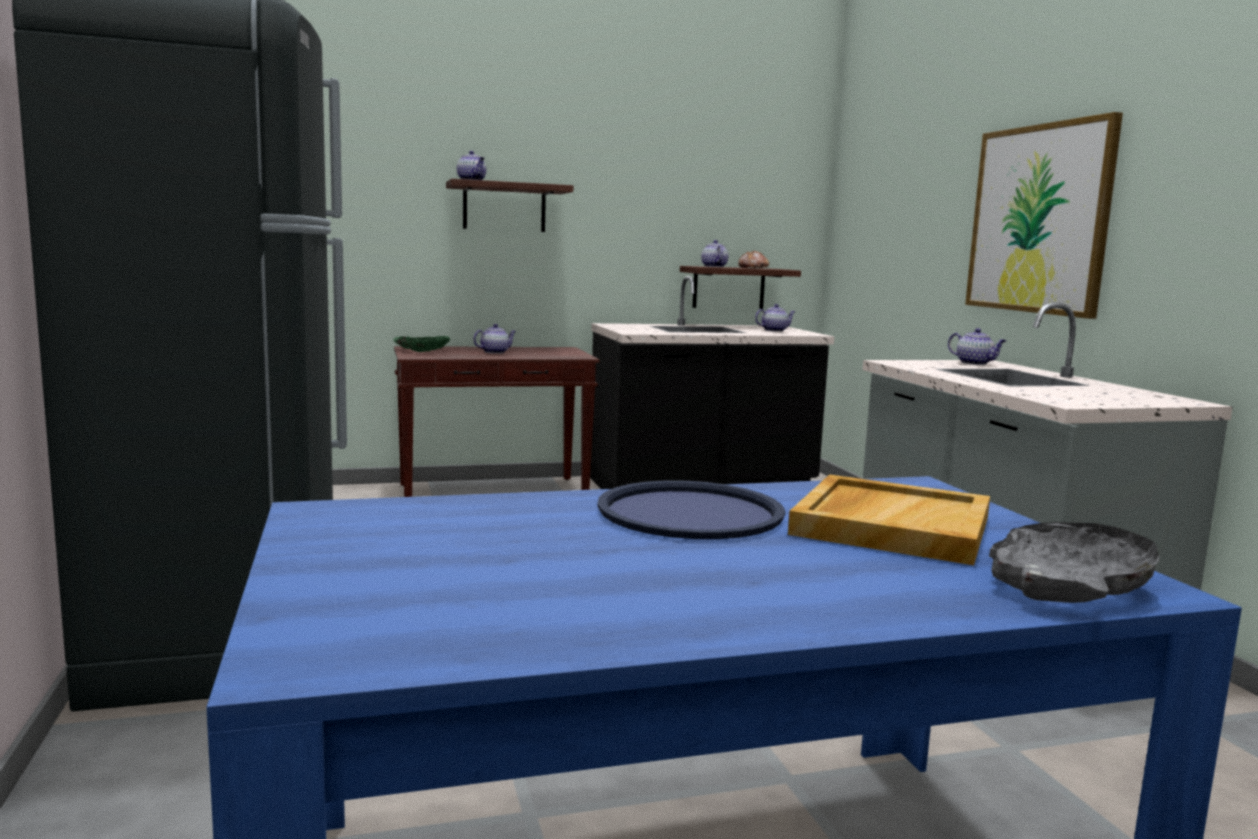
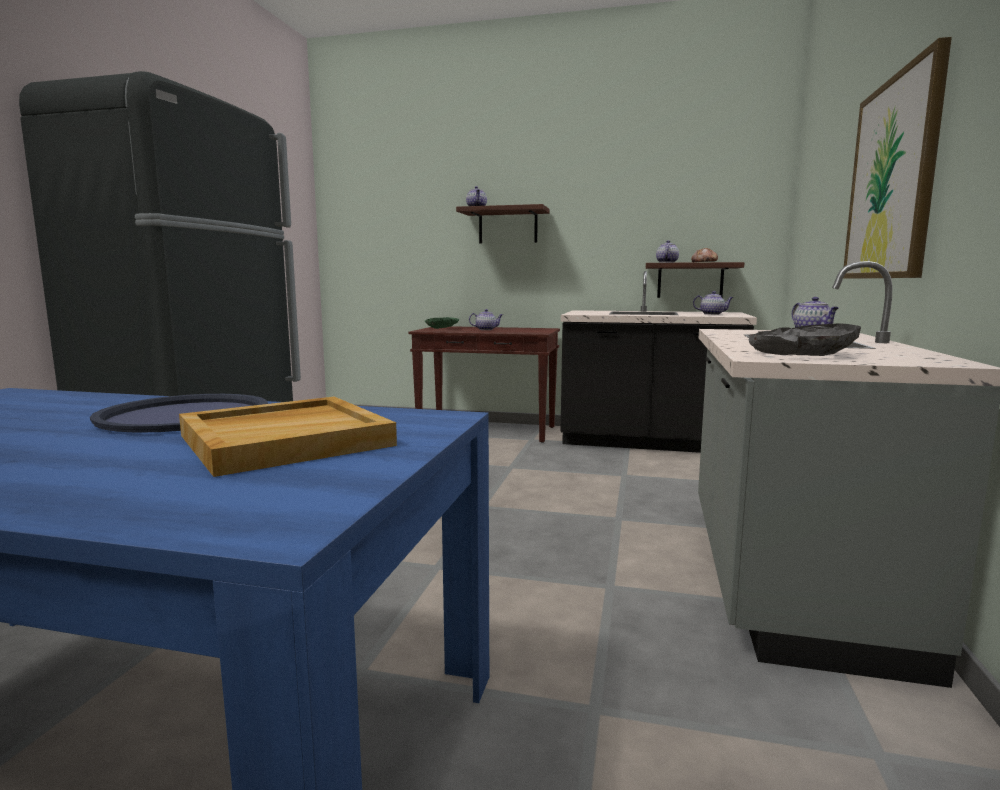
camera: 30 degrees right, 0 degrees up
(1067, 588) = (204, 509): grey bowl -> grey bowl (801, 354)

